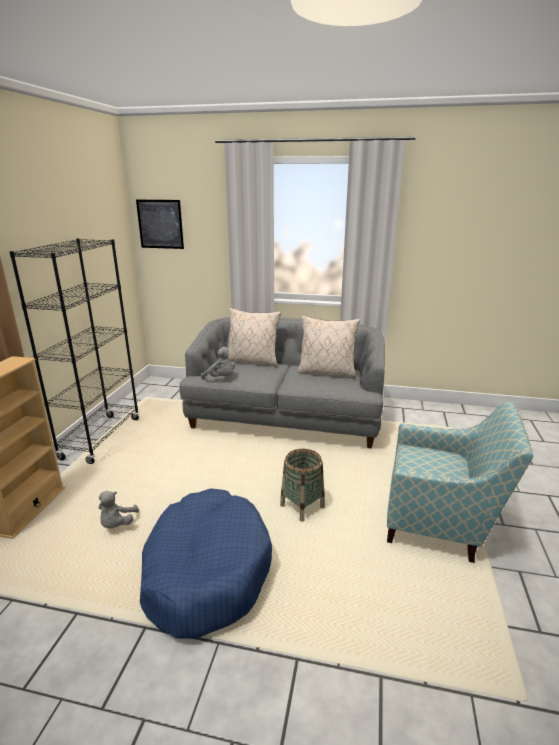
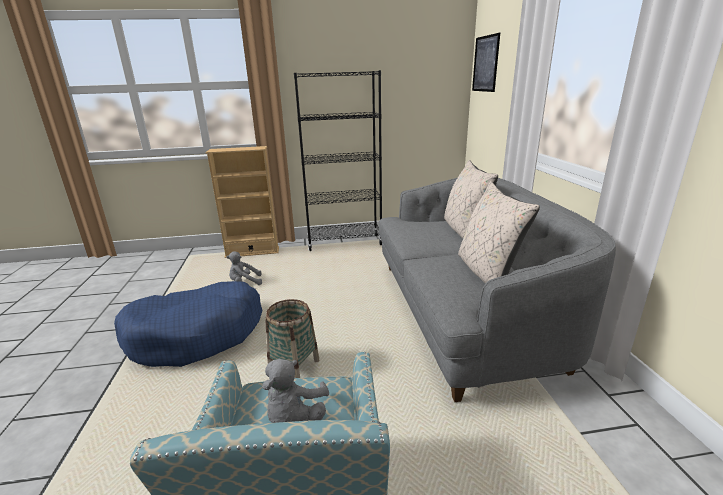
camera: 70 degrees right, 0 degrees up
(221, 378) = (402, 227): grey plush toy -> grey plush toy (295, 417)

